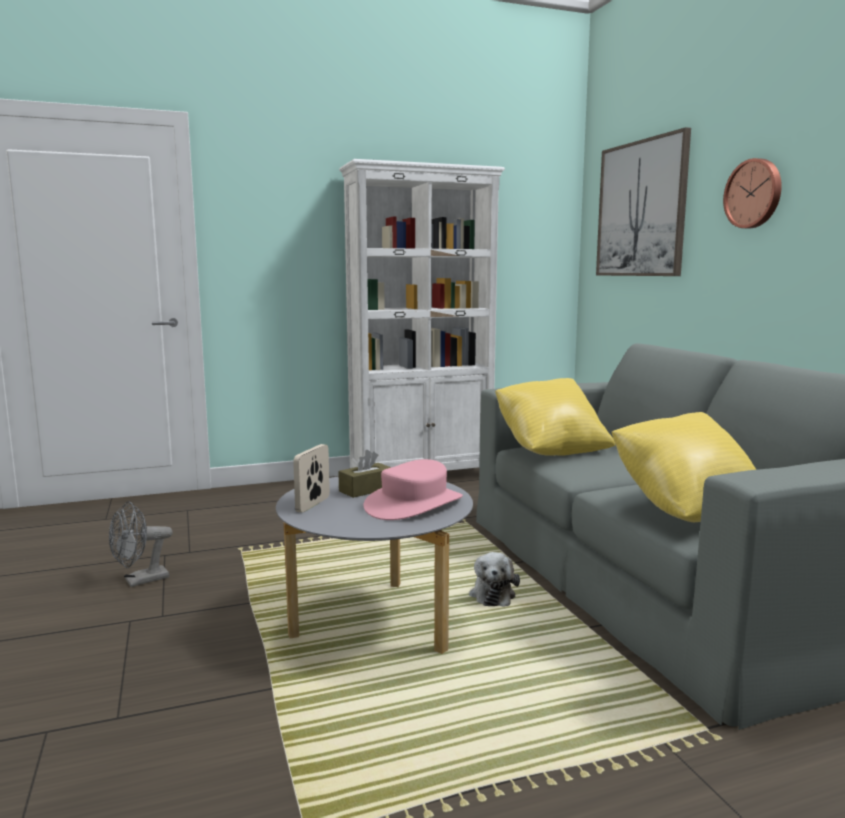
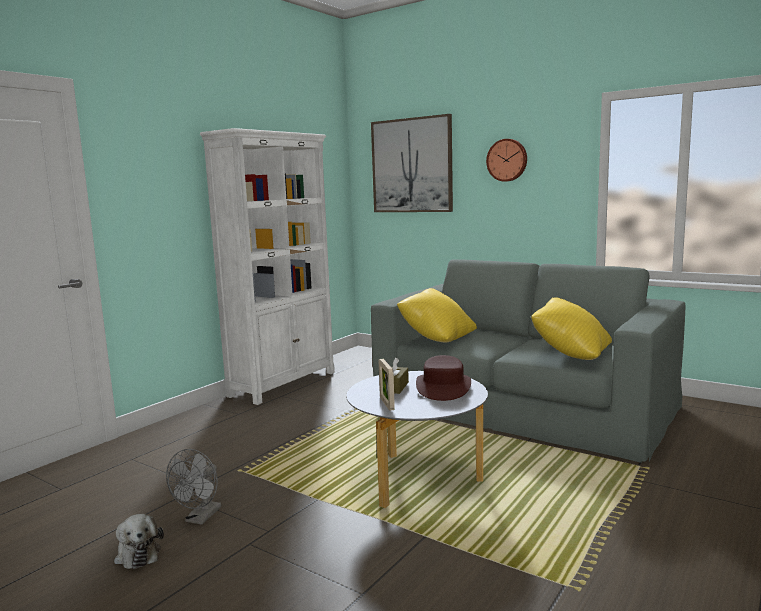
camera: 35 degrees left, 0 degrees up
(414, 504) = (443, 387): pink hat -> brown hat
(492, 594) = (454, 442): plush toy -> plush toy (138, 553)

